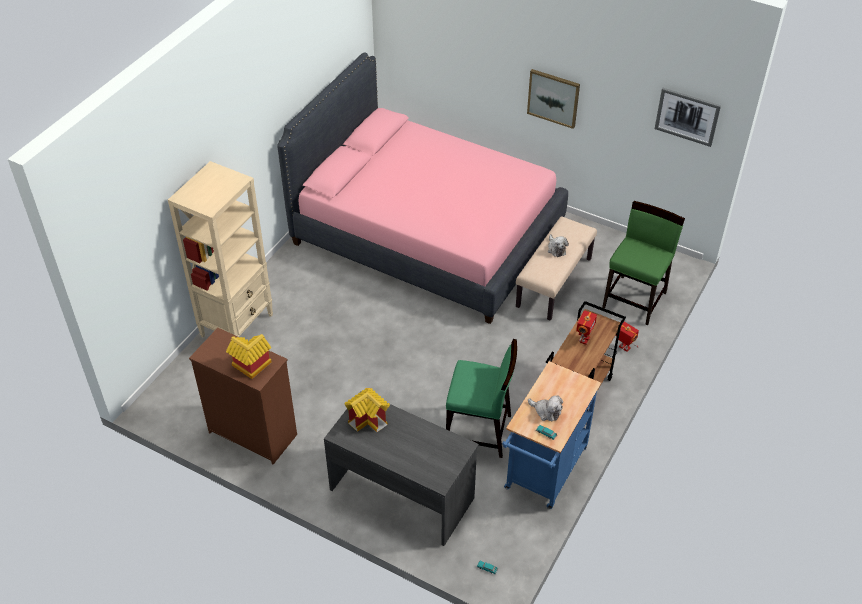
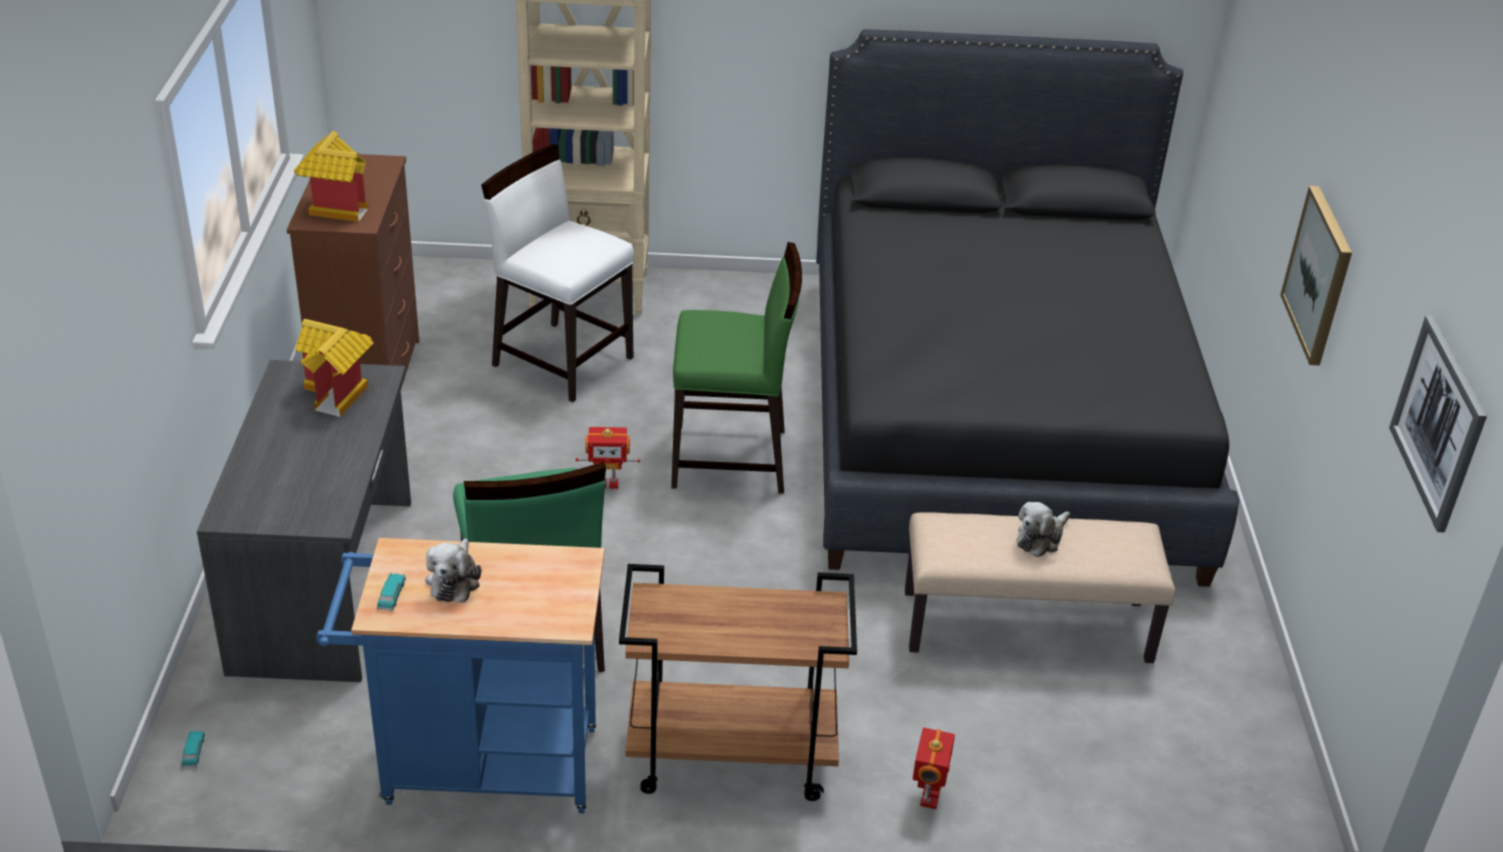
camera: 60 degrees right, 10 degrees down
(289, 355) = (562, 360): none -> white chair
(427, 233) = (994, 417): pink bed -> black bed
(584, 339) = (749, 615): toy robot -> toy robot (608, 483)
(635, 299) = (1096, 775): green chair -> green chair (731, 459)

